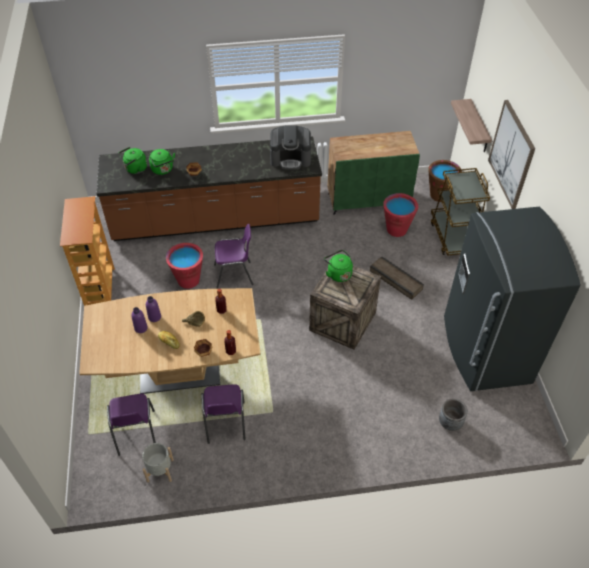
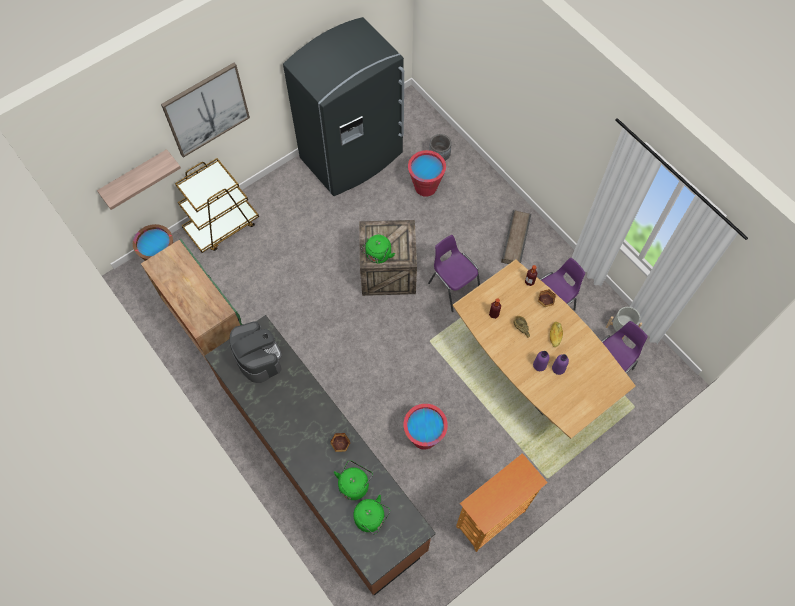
camera: 120 degrees left, 15 degrees up
(234, 275) = (390, 396): purple chair -> purple chair (453, 286)
(395, 280) = (311, 251): crate -> crate (516, 240)
(396, 229) = (239, 278): red bucket -> red bucket (425, 187)

